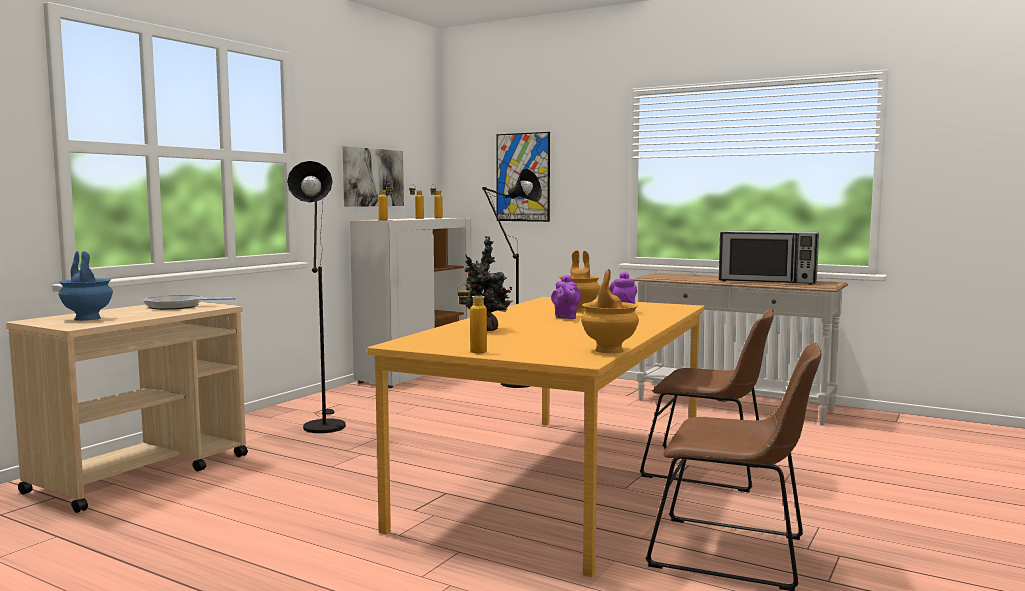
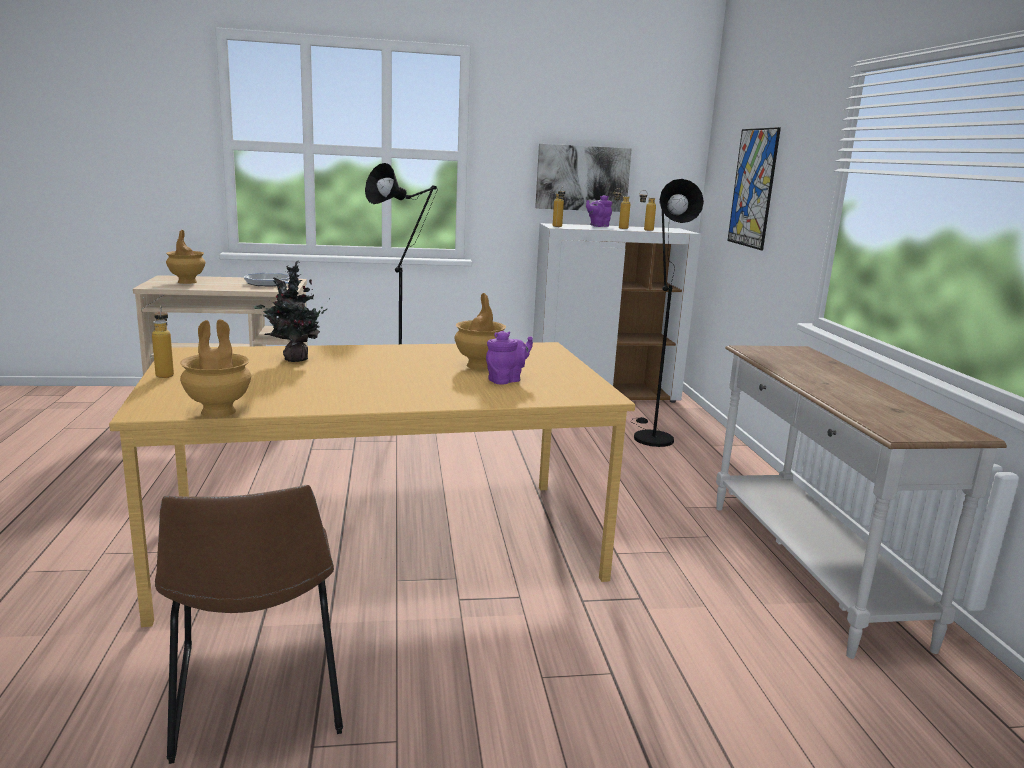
camera: 50 degrees right, 10 degrees up
(87, 318) = (187, 282): blue vase -> brown vase
(565, 317) = (416, 369): purple teapot -> purple teapot (598, 226)
(710, 470) = (519, 615): brown chair -> none
(768, 281) = (867, 399): microwave -> none

